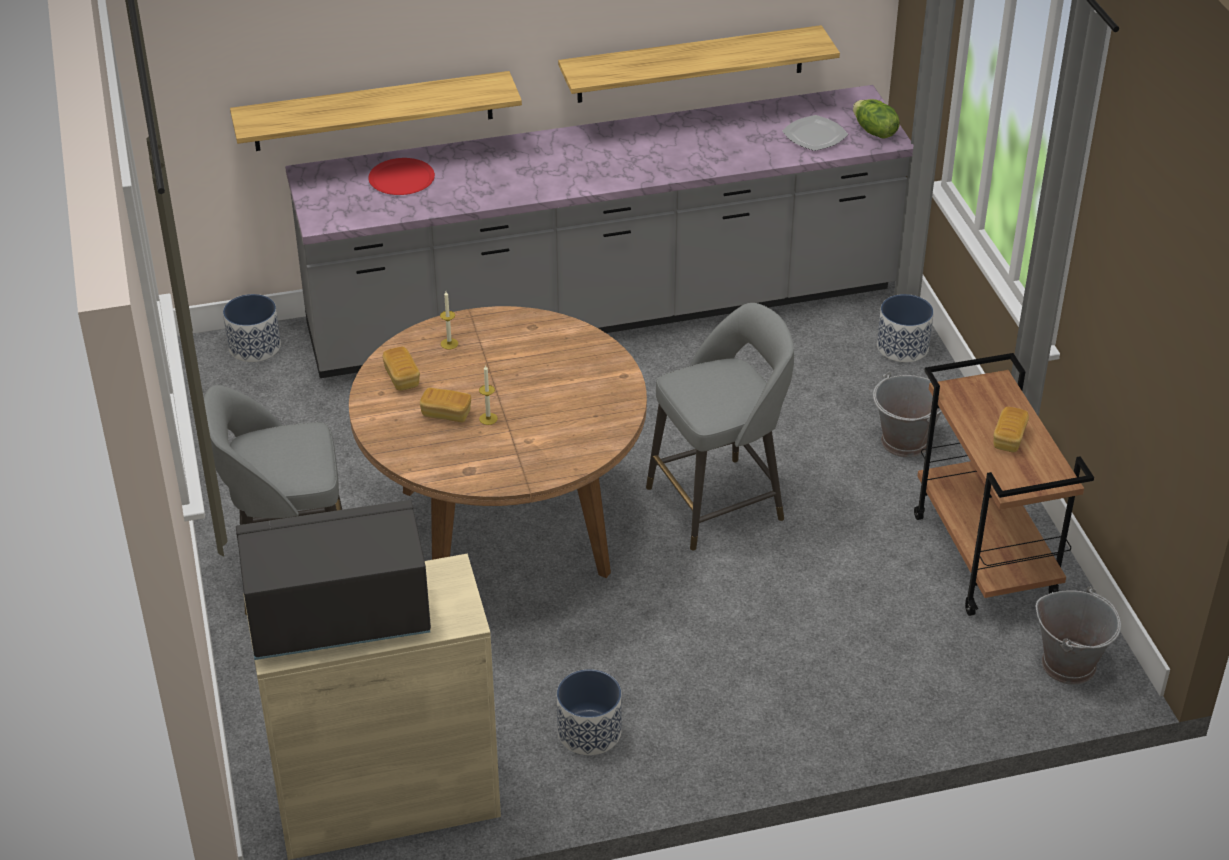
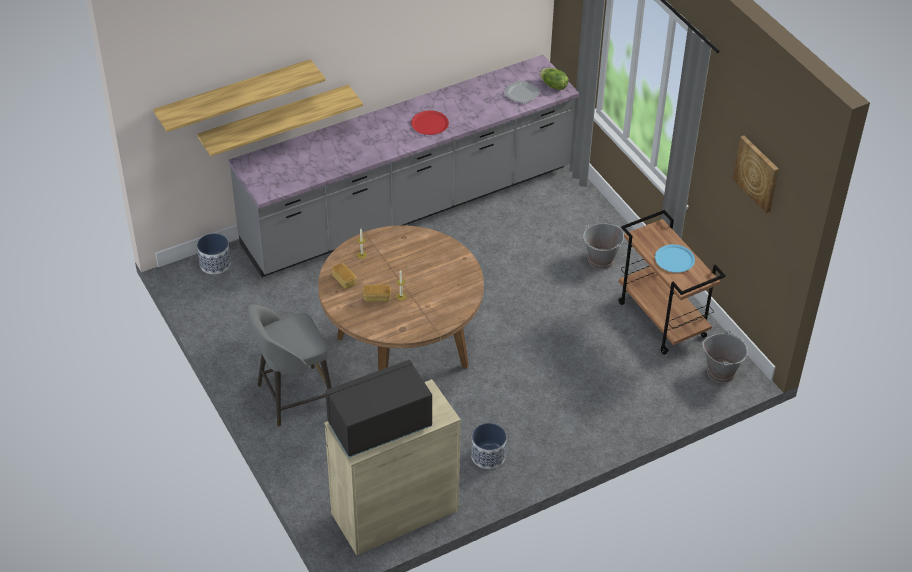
camera: 15 degrees left, 5 degrees up
(401, 178) = (299, 157): red plate -> red plate (430, 123)
(690, 64) = (445, 62): shelf -> shelf (234, 96)
(719, 502) = (512, 313): grey stool -> none
(903, 347) = (583, 202): planter -> none
(1009, 438) = (674, 259): bread -> blue plate
(1167, 278) = (757, 173): none -> picture

